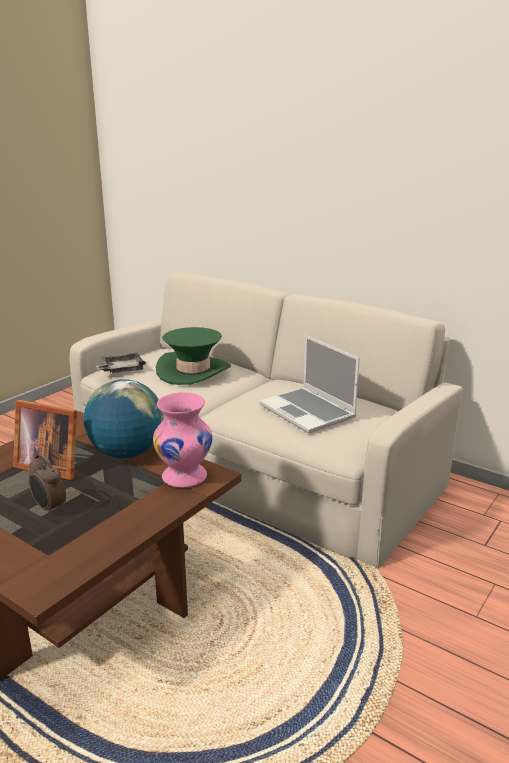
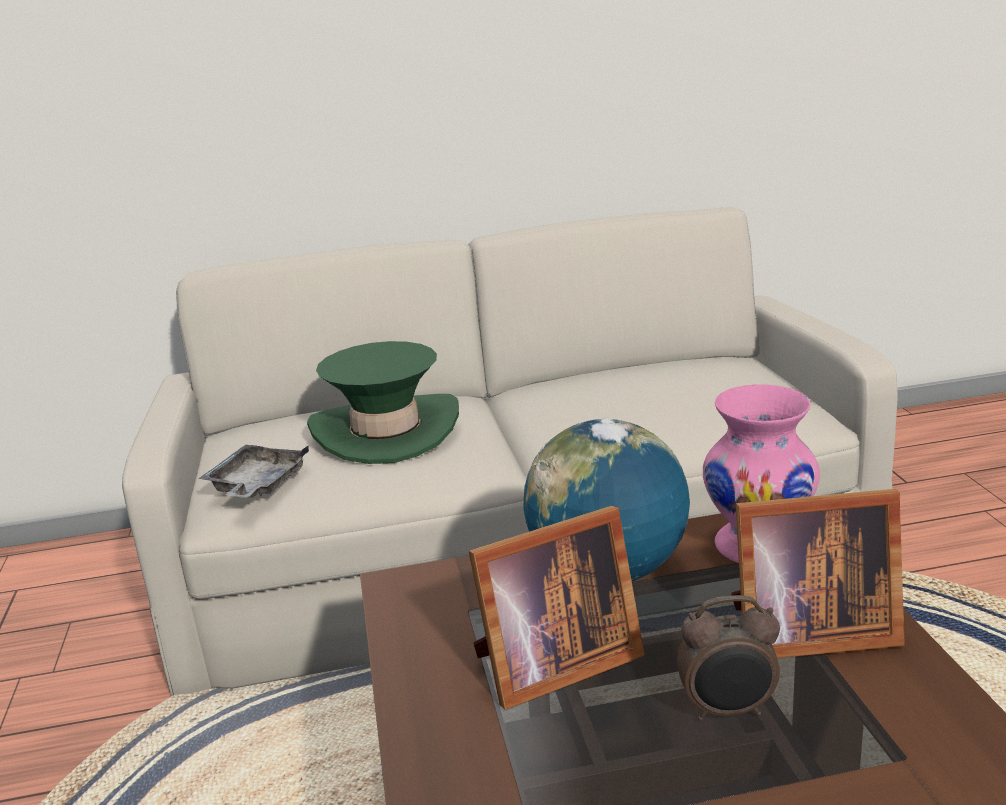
camera: 45 degrees left, 0 degrees up
(121, 508) = (805, 632): none -> picture frame
(309, 412) = (668, 399): laptop -> none

